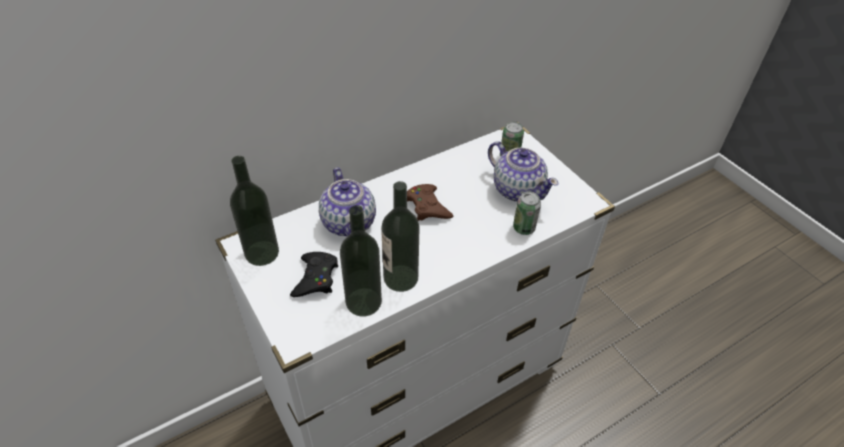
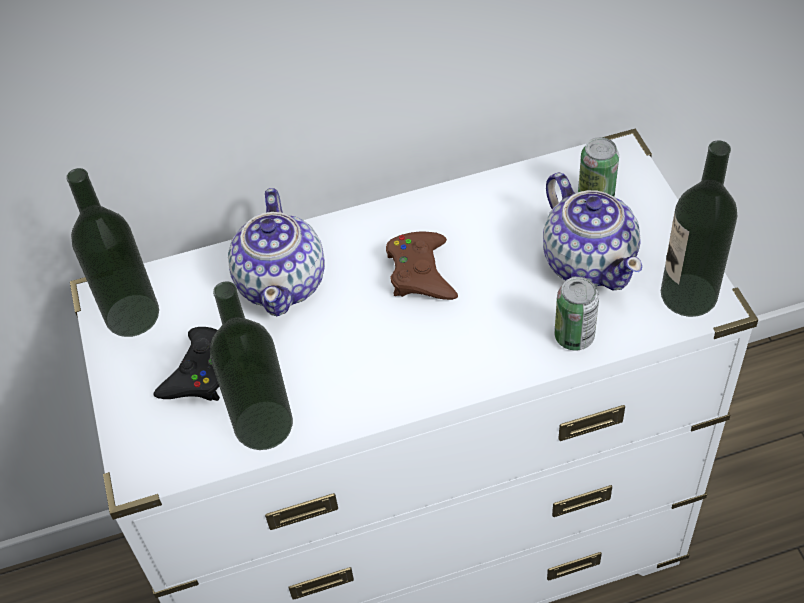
camera: 20 degrees right, 5 degrees up
(400, 278) = (335, 394): bottle -> bottle (688, 295)

